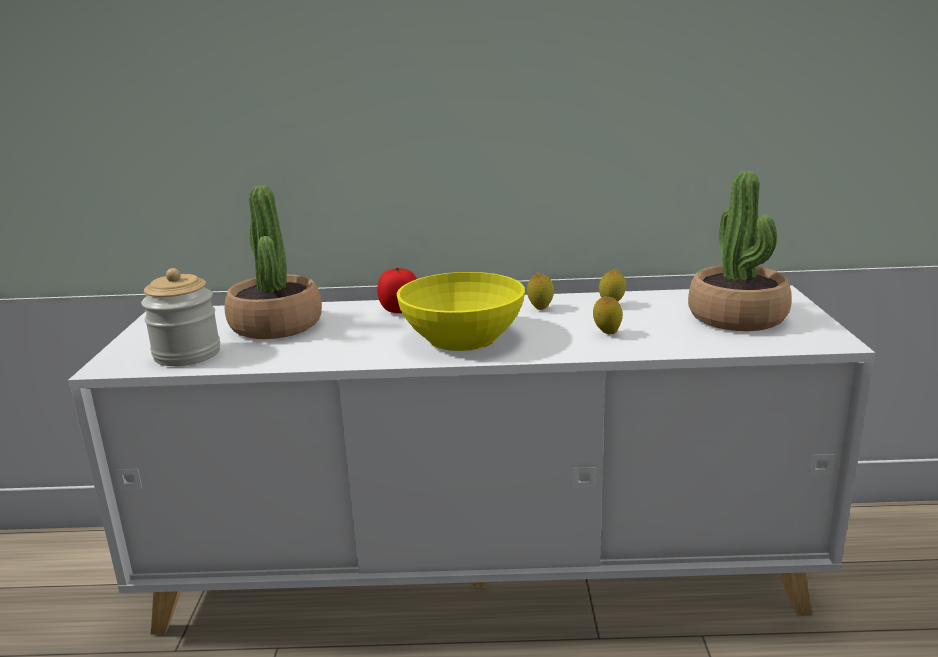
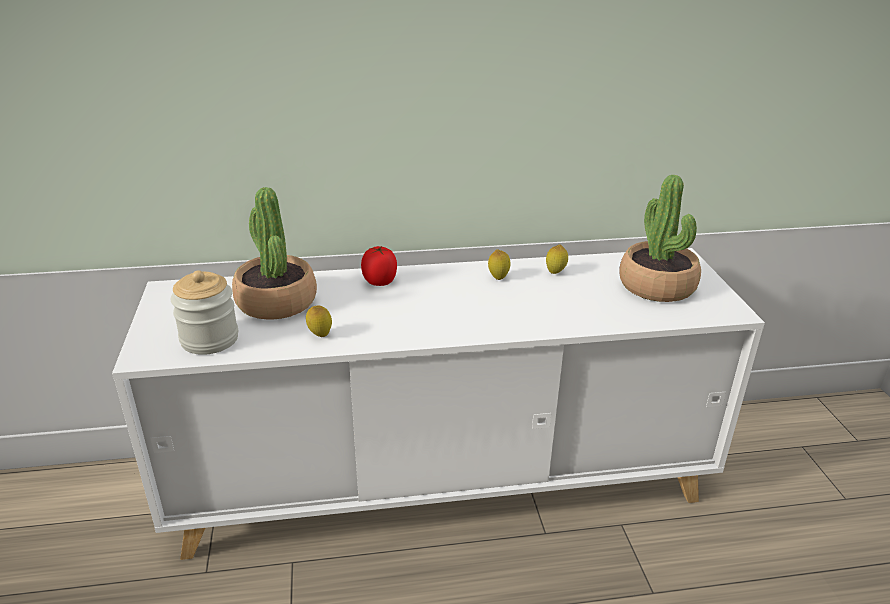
camera: 10 degrees left, 10 degrees up
(462, 338) = (443, 314): yellow bowl -> none
(607, 333) = (560, 306): lemon -> lemon (320, 335)

